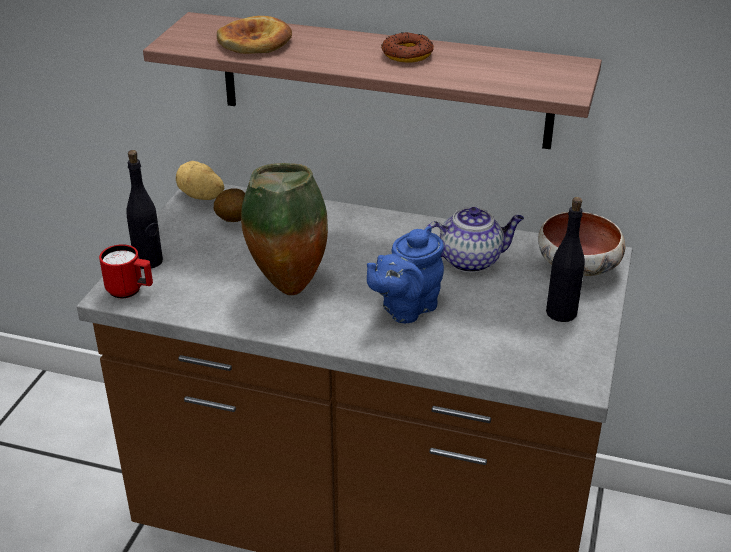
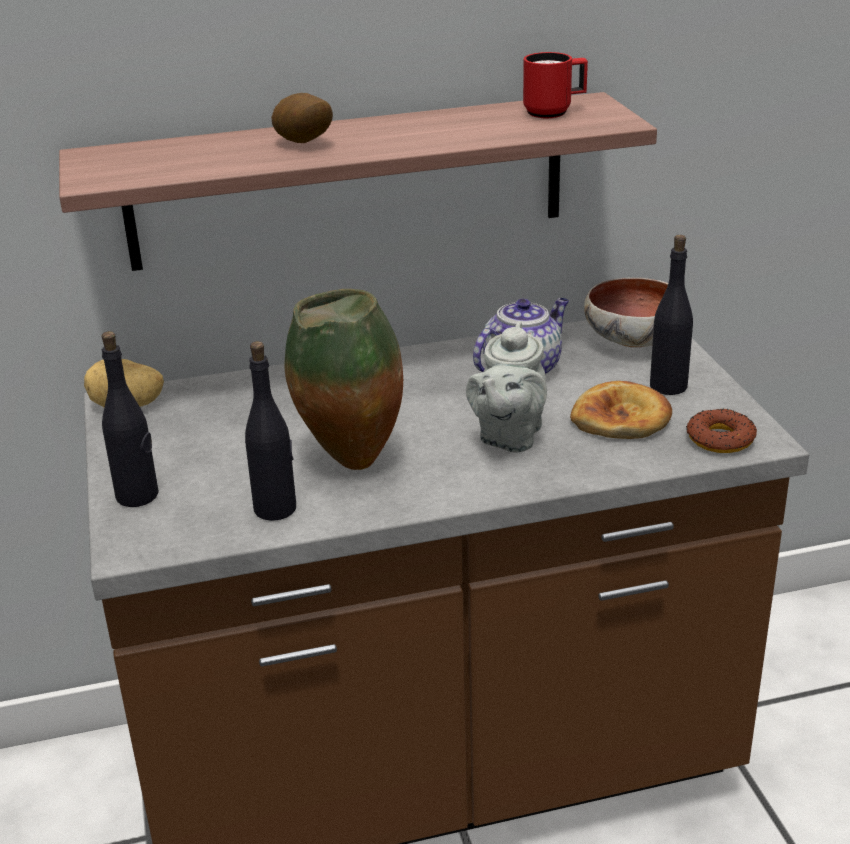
camera: 30 degrees left, 5 degrees down
(130, 291) = (151, 536): red mug -> red mug (554, 112)
(213, 302) = (276, 508): none -> black bottle
(232, 221) = (199, 419): potato -> potato (302, 144)
(255, 42) = (201, 157): bread -> bread (621, 418)
(405, 308) = (508, 437): blue teapot -> grey teapot
(407, 54) = (401, 129): donut -> donut (720, 439)

